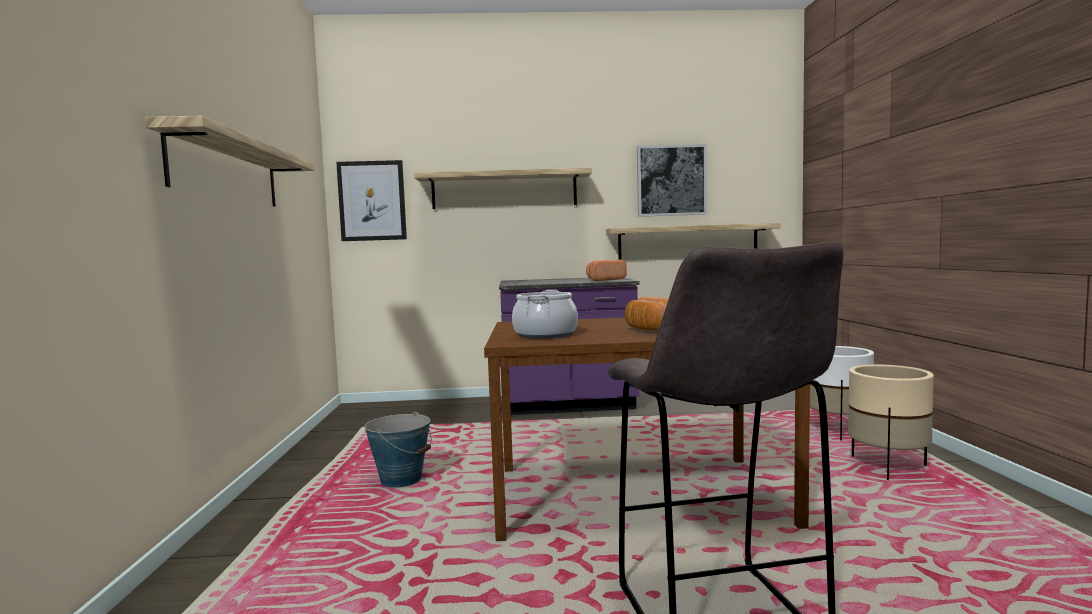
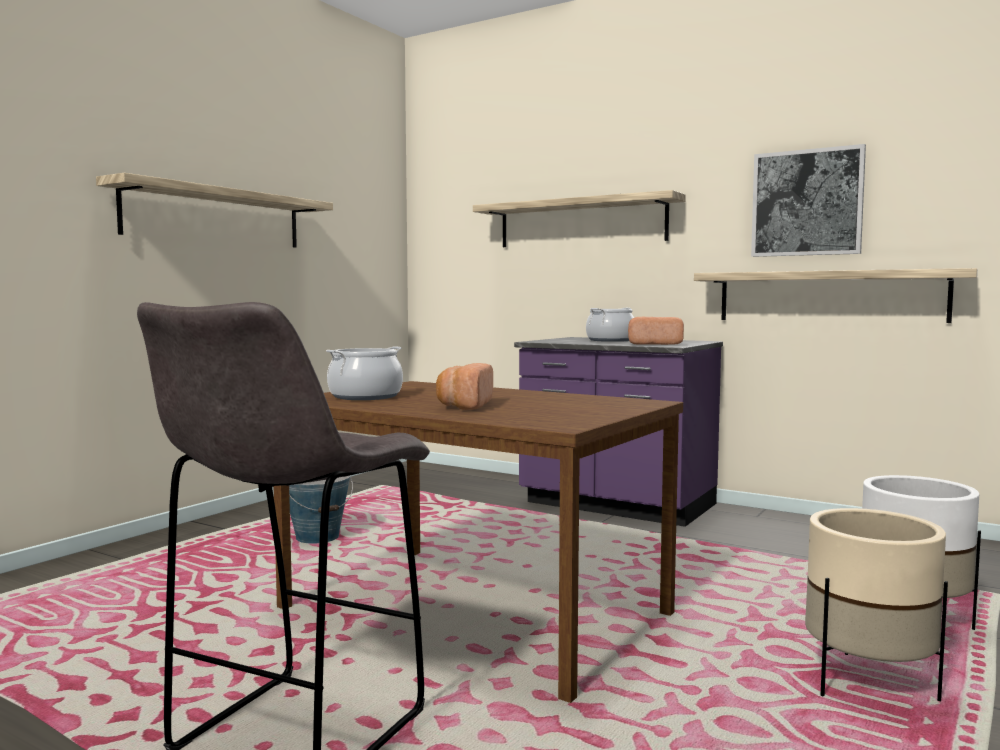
camera: 35 degrees right, 0 degrees up
(372, 201) = (446, 238): picture -> none
(554, 280) = (610, 340): none -> cooking pot

